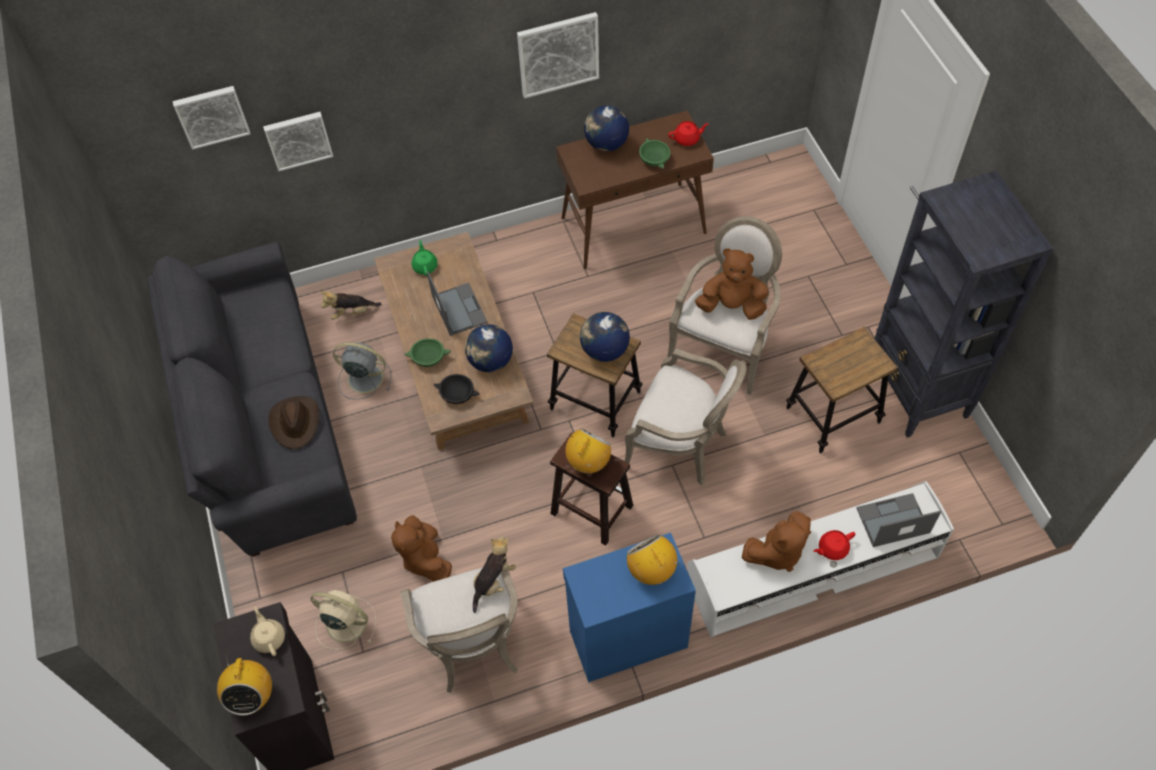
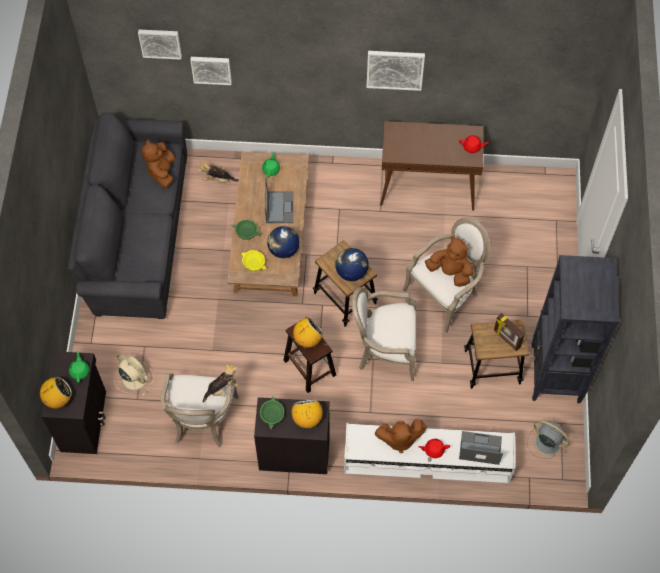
camera: 20 degrees right, 5 degrees up
(252, 695) = (58, 399): radio -> radio turned 135 degrees counterclockwise
(269, 638) = (80, 371): beige teapot -> green teapot
(296, 422) = (149, 245): brown hat -> none
(363, 378) = (207, 227): grey fan -> grey fan (546, 442)
(425, 558) = (196, 358): brown plush toy -> brown plush toy (162, 171)
(457, 394) = (254, 263): black bowl -> yellow bowl
(606, 144) = (417, 131): globe -> none
(627, 637) = (294, 453): blue cabinet -> black cabinet
(654, 159) = (443, 154): green bowl -> green bowl (272, 415)
(681, 447) = (384, 349): armchair -> armchair turned 135 degrees clockwise
(857, 360) = (506, 339): none -> picture frame

